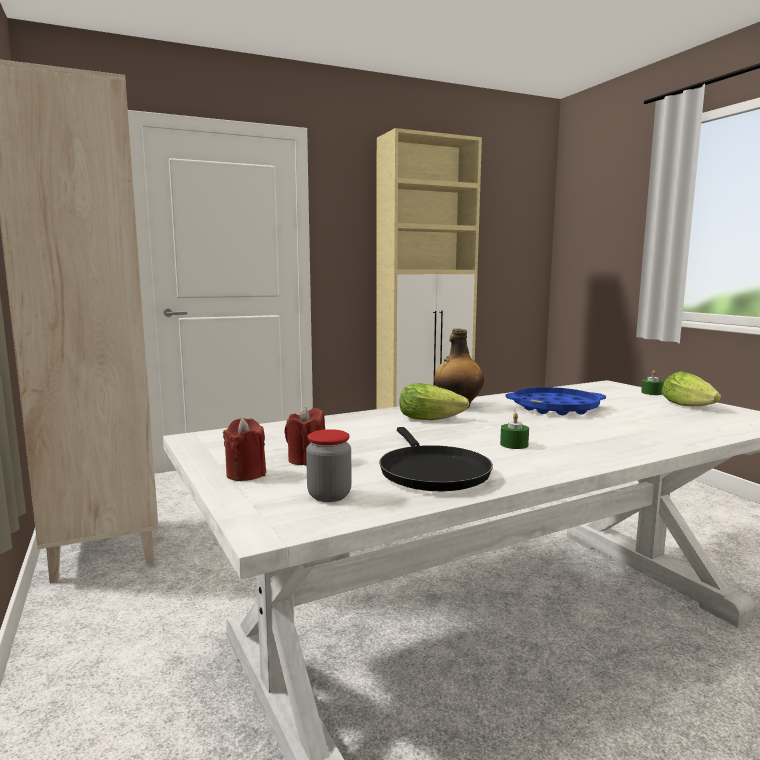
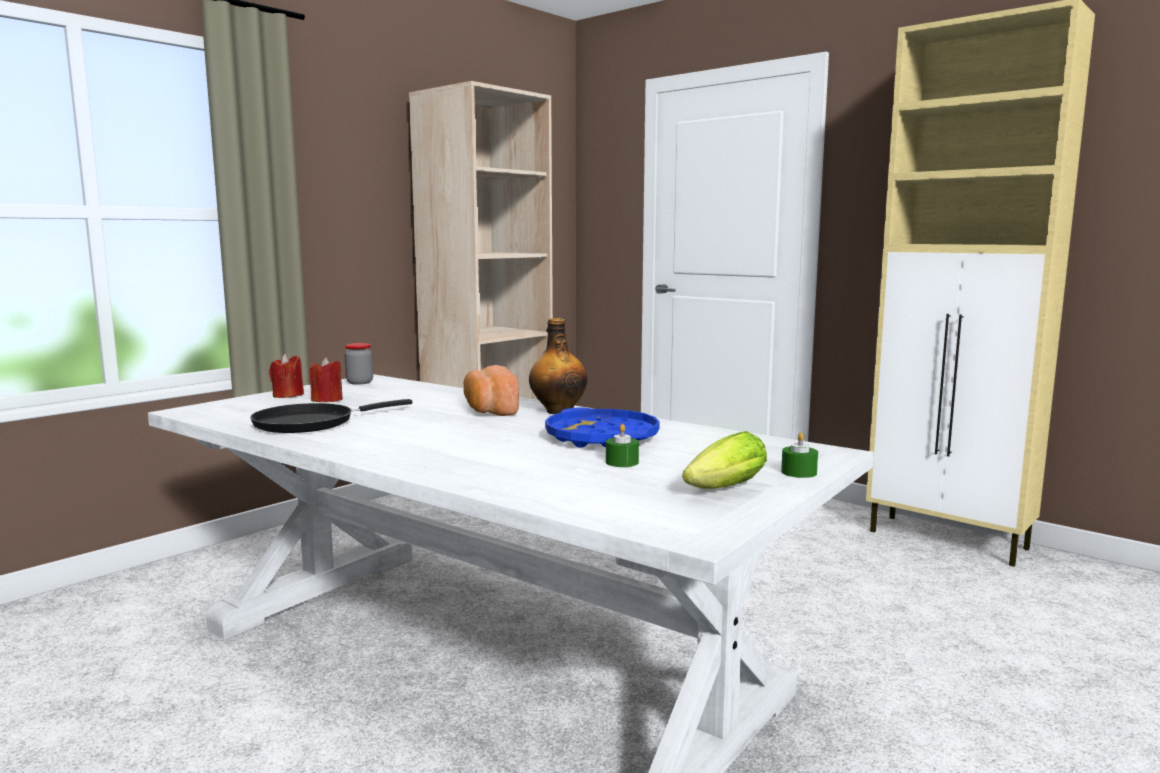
camera: 65 degrees right, 0 degrees up
(329, 495) = (247, 412): jar -> jar (359, 382)
(433, 419) = (489, 410): lettuce -> bread
(514, 444) = (411, 434): green candle -> green candle (622, 462)

